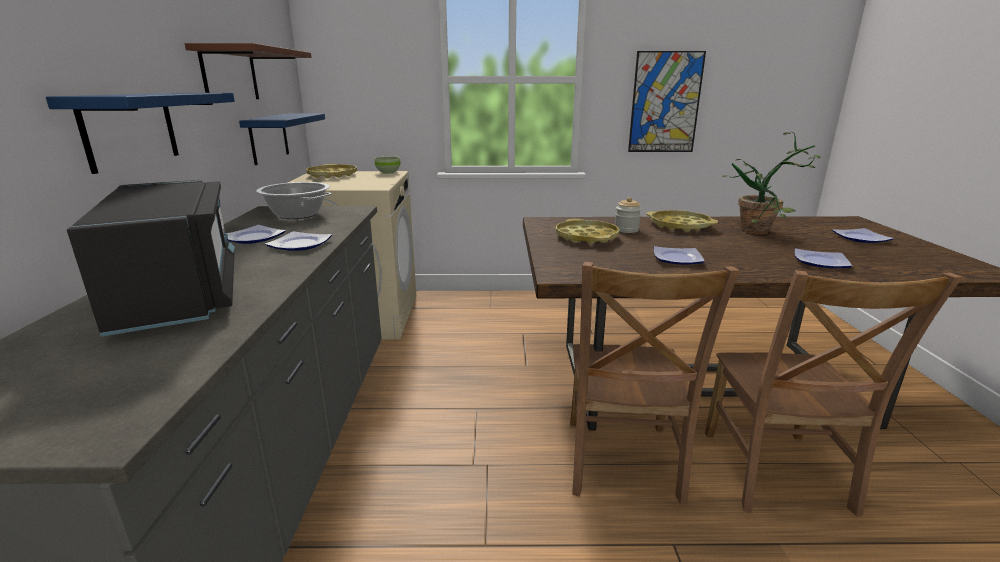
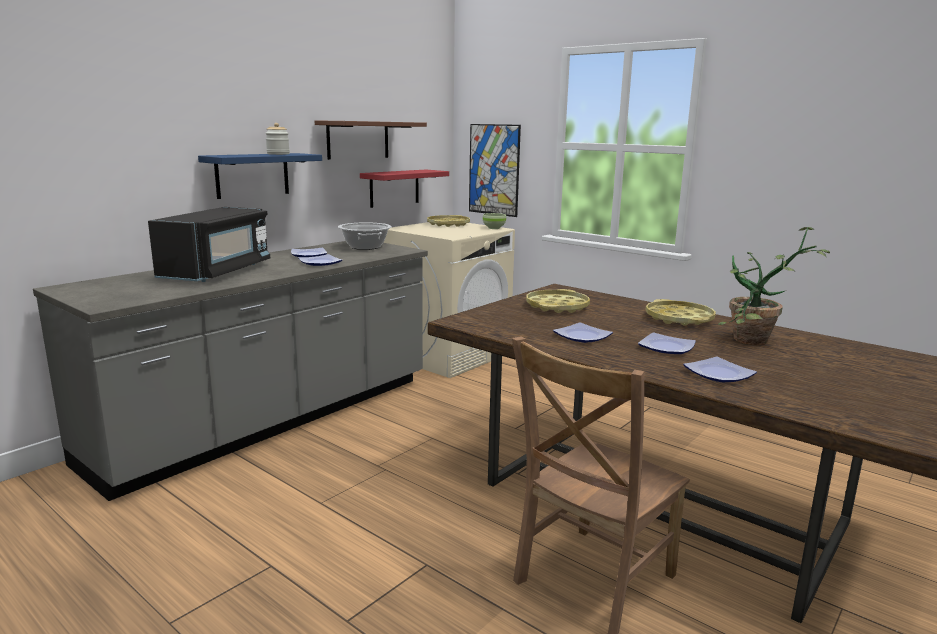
camera: 40 degrees right, 5 degrees down
(269, 138) = (394, 188): blue shelf -> red shelf
(621, 463) = (475, 511): brown chair -> none
(626, 230) = (612, 310): jar -> jar (278, 154)
(665, 103) = (793, 182): picture -> picture (494, 170)
(860, 238) = (866, 375): plate -> plate (667, 347)

